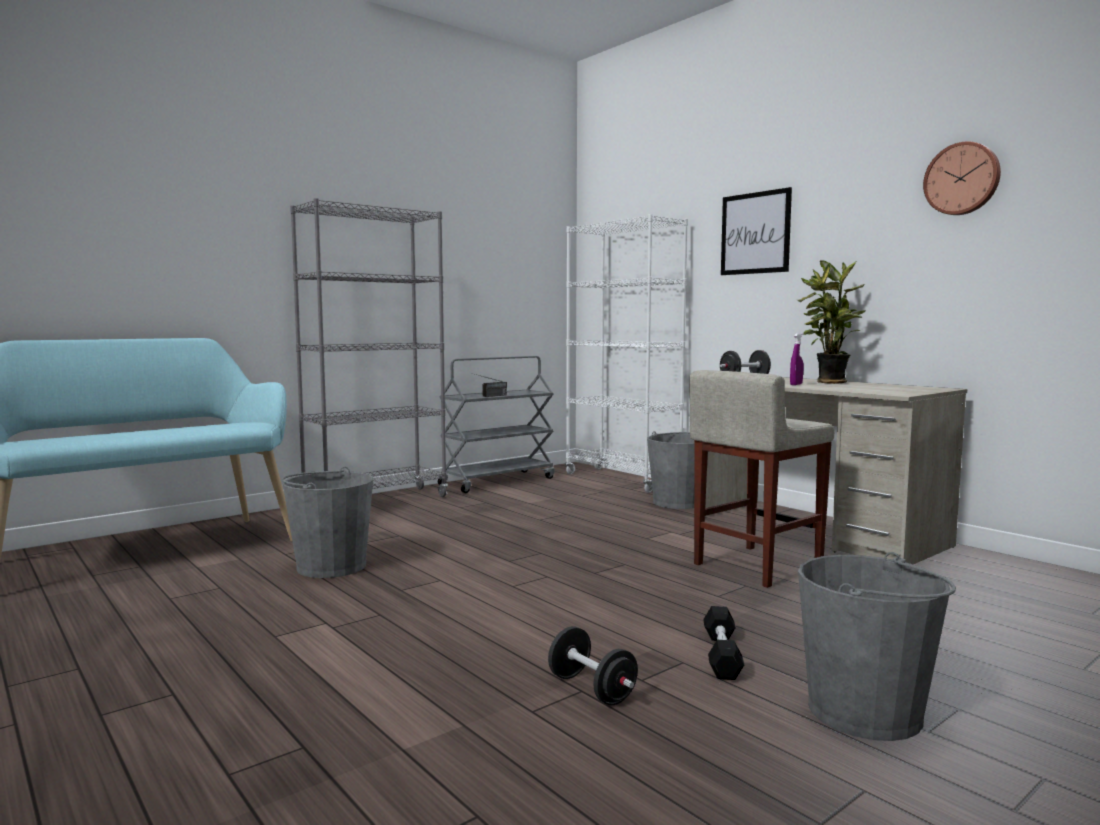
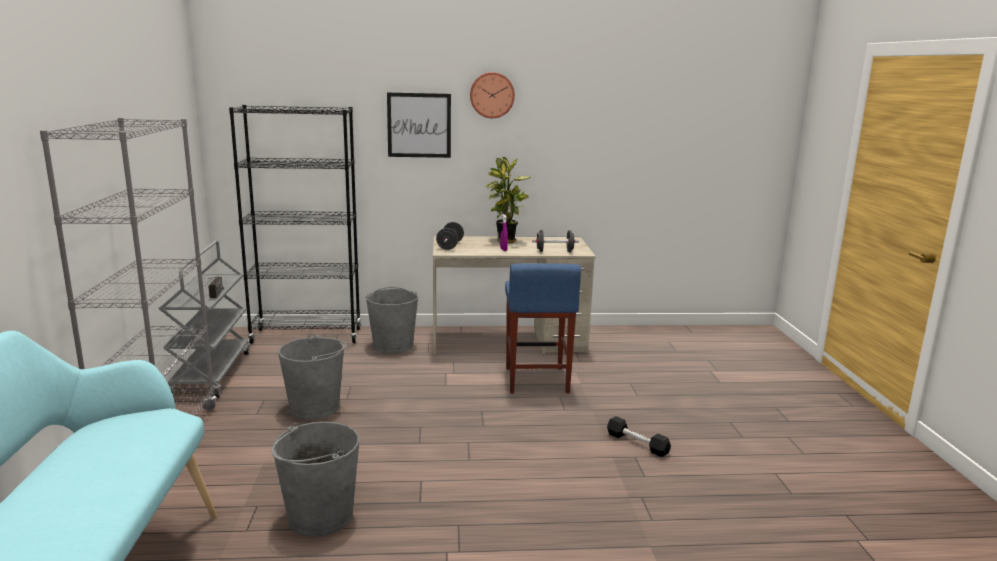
camera: 55 degrees left, 10 degrees up
(592, 689) = (642, 493): black dumbbell -> black dumbbell (554, 251)
(622, 480) = (307, 336): white bookcase -> black bookcase
(756, 566) = (536, 380): beige stool -> blue stool
(865, 712) = (719, 441): grey bucket -> grey bucket (315, 407)
(962, 179) = (573, 107): wall clock -> wall clock (492, 95)

